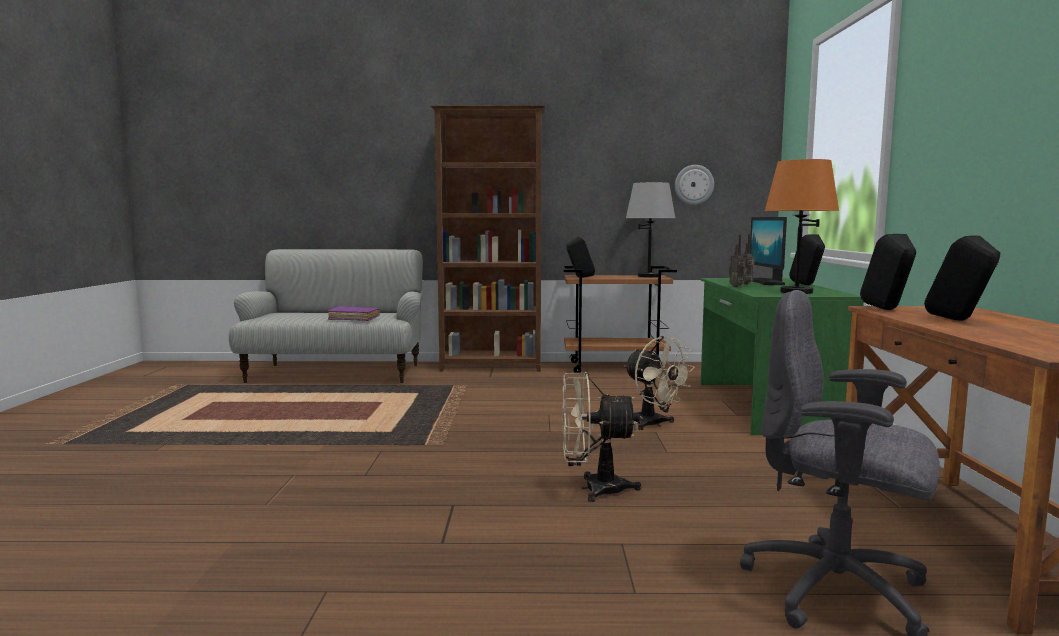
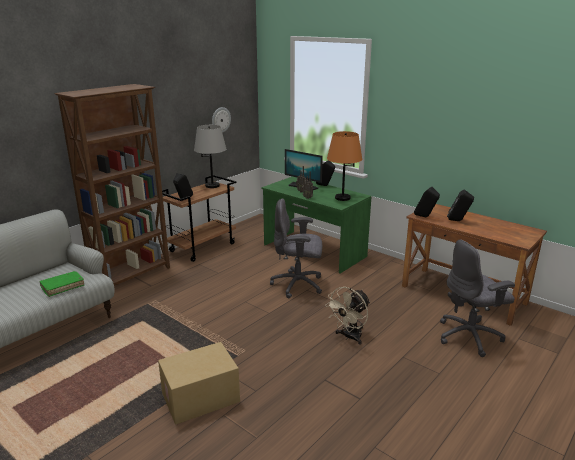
camera: 50 degrees left, 15 degrees up
(312, 455) = (200, 398): none -> cardboard box
(354, 318) = (63, 287): purple book -> green book
(654, 424) = (298, 285): beige fan -> grey office chair

